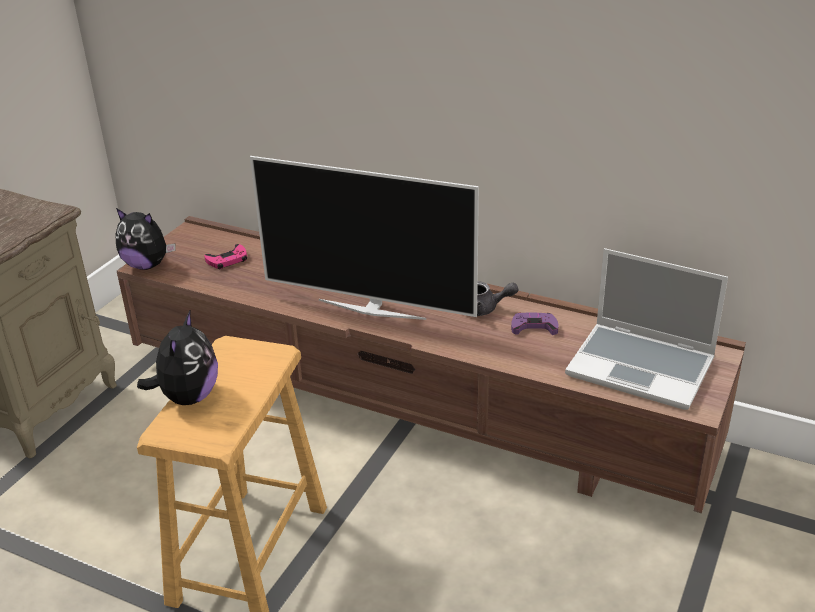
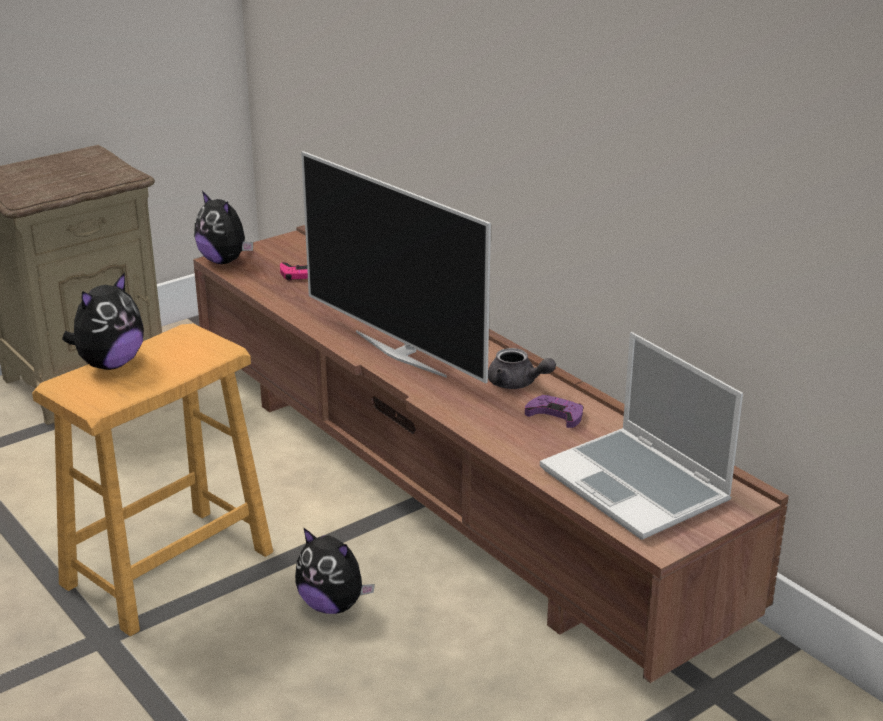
camera: 25 degrees right, 5 degrees down
(410, 536) = (333, 605): none -> plush toy

